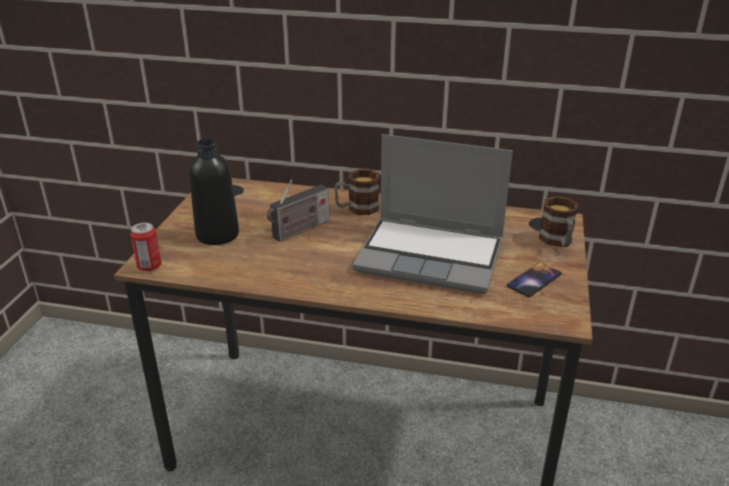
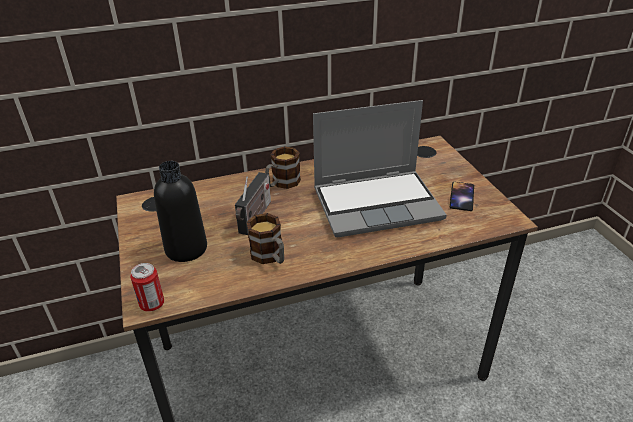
camera: 30 degrees left, 5 degrees up
(558, 241) = (447, 161): mug -> mug (270, 257)

